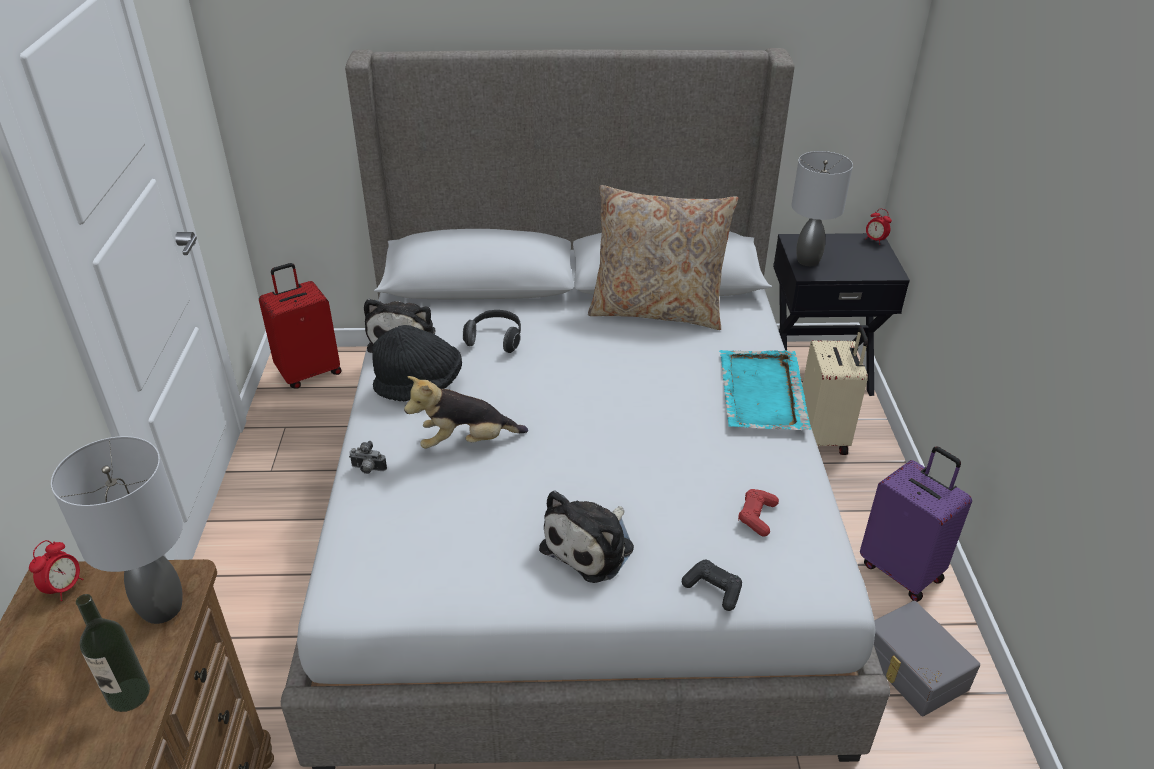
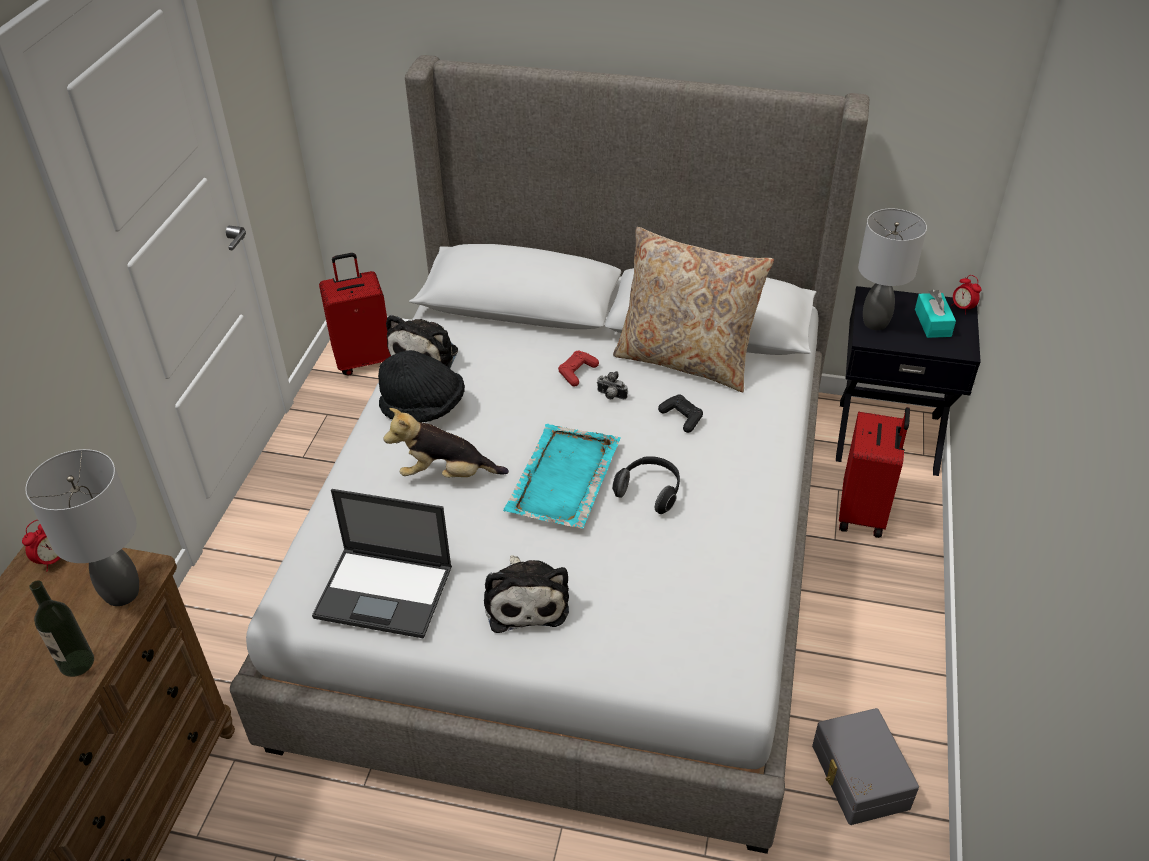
camera: 15 degrees right, 5 degrees up
(368, 470) = (349, 487): camera -> camera (610, 396)
(444, 563) = (386, 592): none -> laptop
(495, 339) = (512, 369): headphones -> headphones (649, 491)
(591, 546) = (526, 600): plush toy -> plush toy turned 60 degrees counterclockwise
(713, 589) = (622, 665): black game controller -> black game controller (681, 417)
(757, 517) = (695, 600): red game controller -> red game controller (577, 372)
(762, 393) = (756, 470): turquoise tray -> turquoise tray (563, 479)
(824, 436) = (864, 513): beige suitcase -> red suitcase
(856, 255) = (932, 323): none -> turquoise tissue box
(902, 570) = (890, 673): purple suitcase -> none

